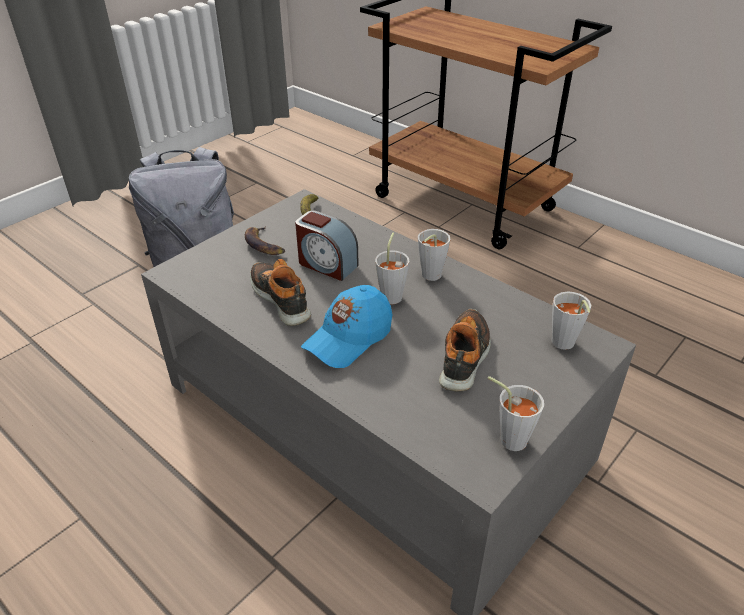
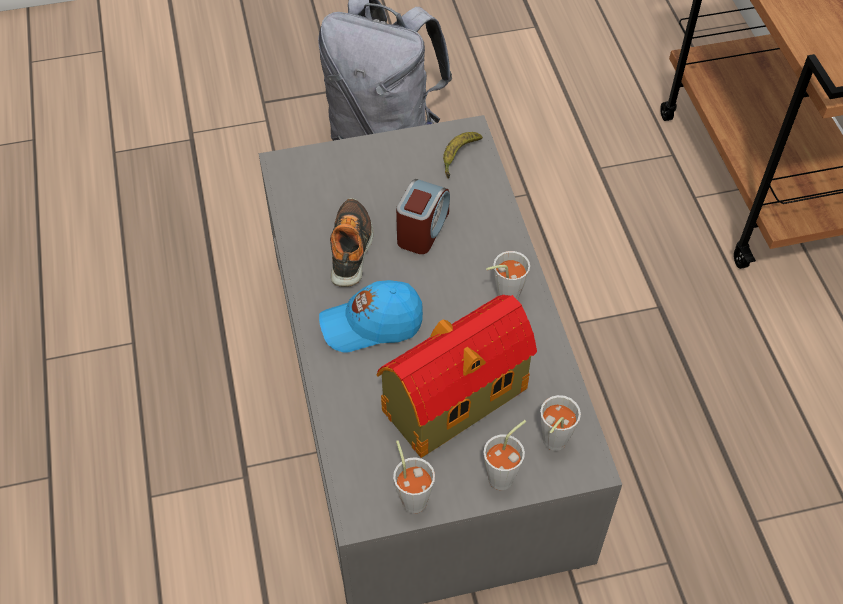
camera: 35 degrees right, 15 degrees up
(264, 245) = (386, 173): banana -> none
(326, 264) = (422, 229): alarm clock -> alarm clock turned 135 degrees counterclockwise
(392, 294) = (451, 298): grey cup -> grey cup (505, 475)
(465, 356) = (452, 401): shoe -> toy house

